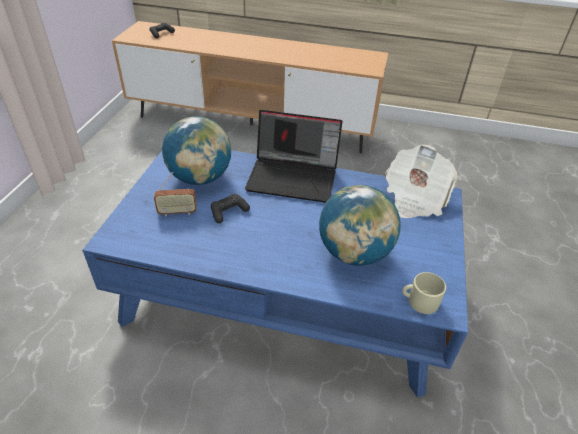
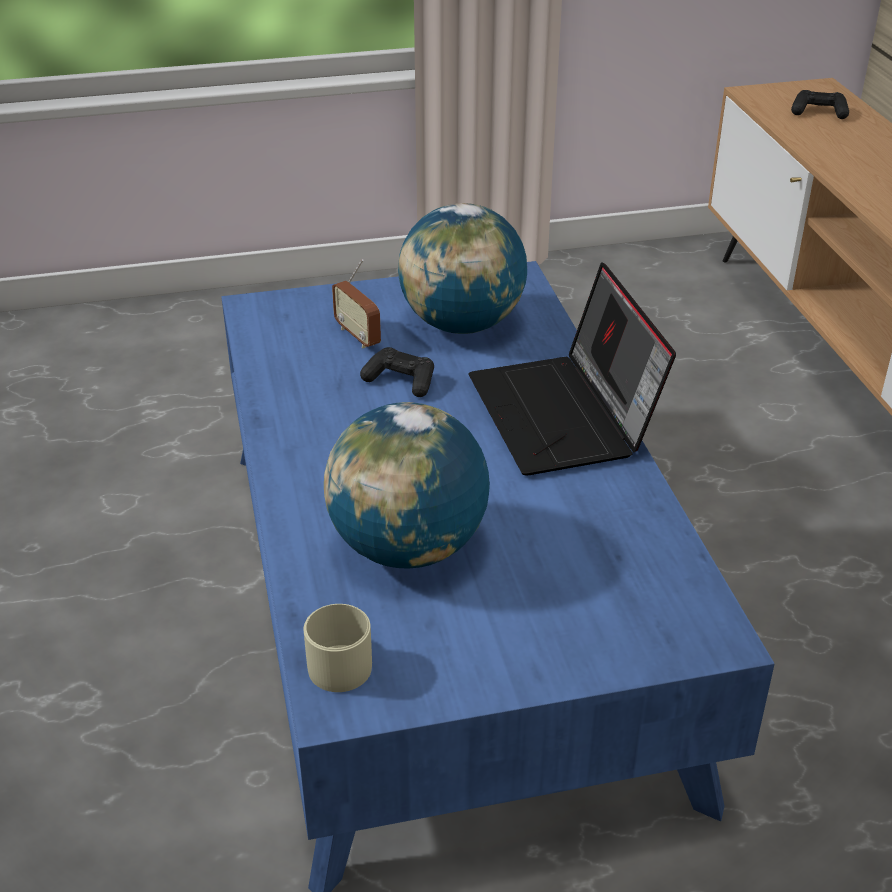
camera: 65 degrees right, 5 degrees down
(414, 198) = (657, 591): newspaper -> none

